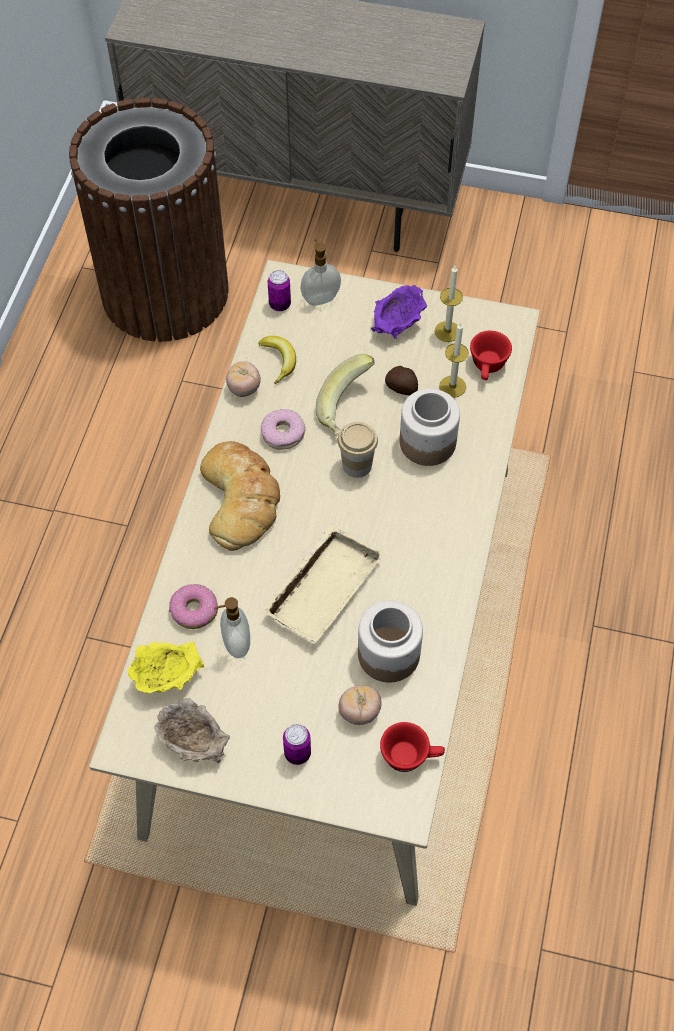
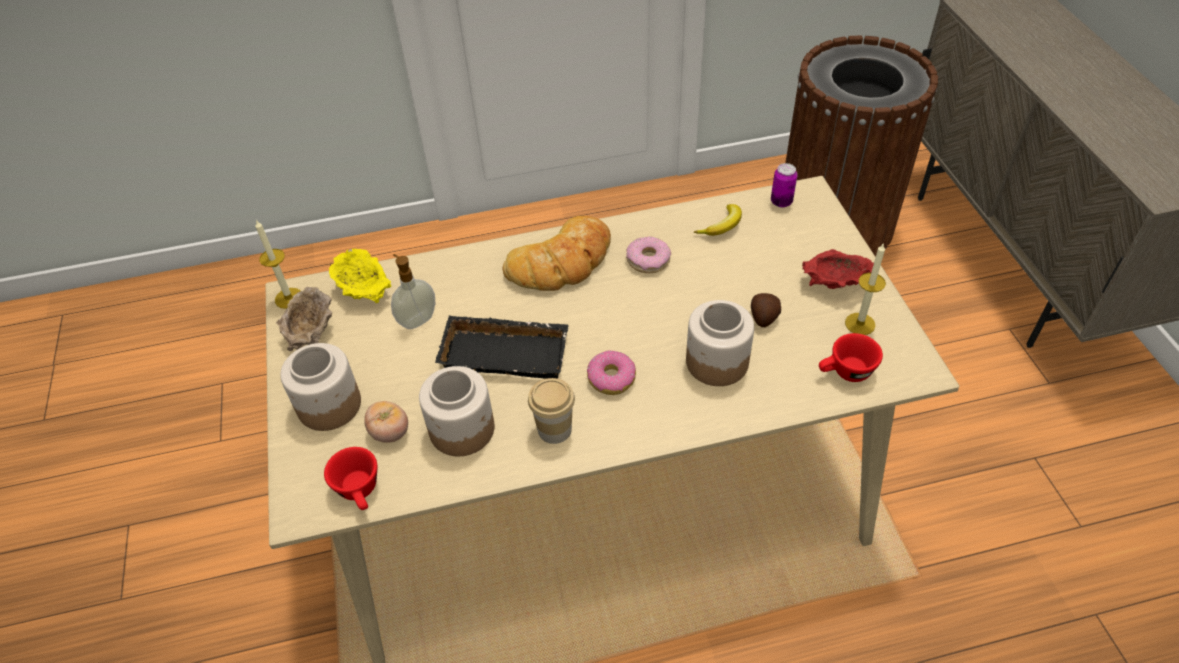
camera: 65 degrees right, 10 degrees down
(194, 610) = (435, 281): donut -> donut (611, 378)
(244, 388) = (675, 217): tomato -> none
(297, 753) = (328, 405): can -> jar
(320, 298) = (813, 223): soap dispenser -> none
(322, 586) = (507, 351): beige tray -> black tray
(347, 408) = (708, 290): banana -> none
(357, 465) = (652, 322): cup -> cup (554, 429)
(397, 324) = (834, 284): purple bowl -> red bowl
(452, 386) = (798, 354): candle -> candle (289, 298)

